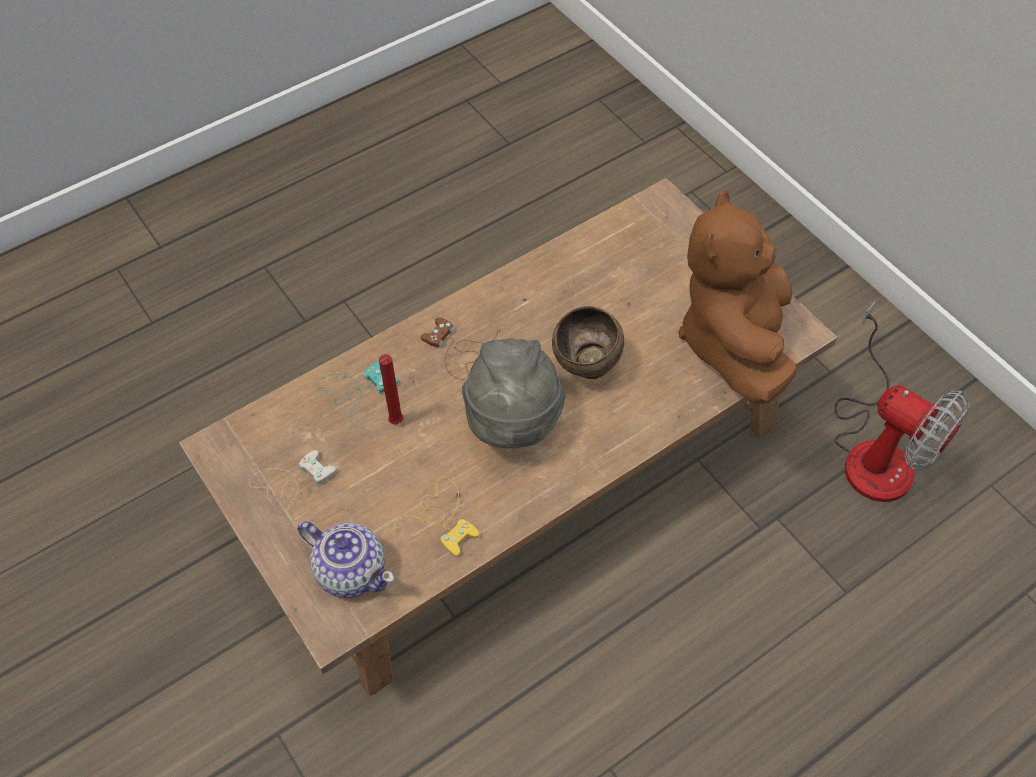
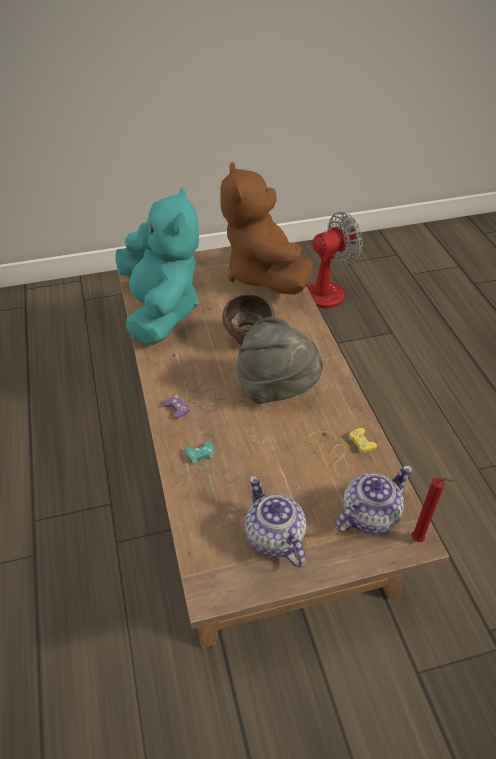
camera: 70 degrees left, 10 degrees down
(291, 484) = (274, 538): white game controller -> teapot
(395, 423) = (246, 455): red candle -> red candle (419, 540)
(457, 350) = (197, 402): brown game controller -> purple game controller
(596, 257) = (160, 311): none -> turquoise plush toy
(734, 341) = (263, 274): brown plush toy -> brown plush toy turned 45 degrees clockwise

